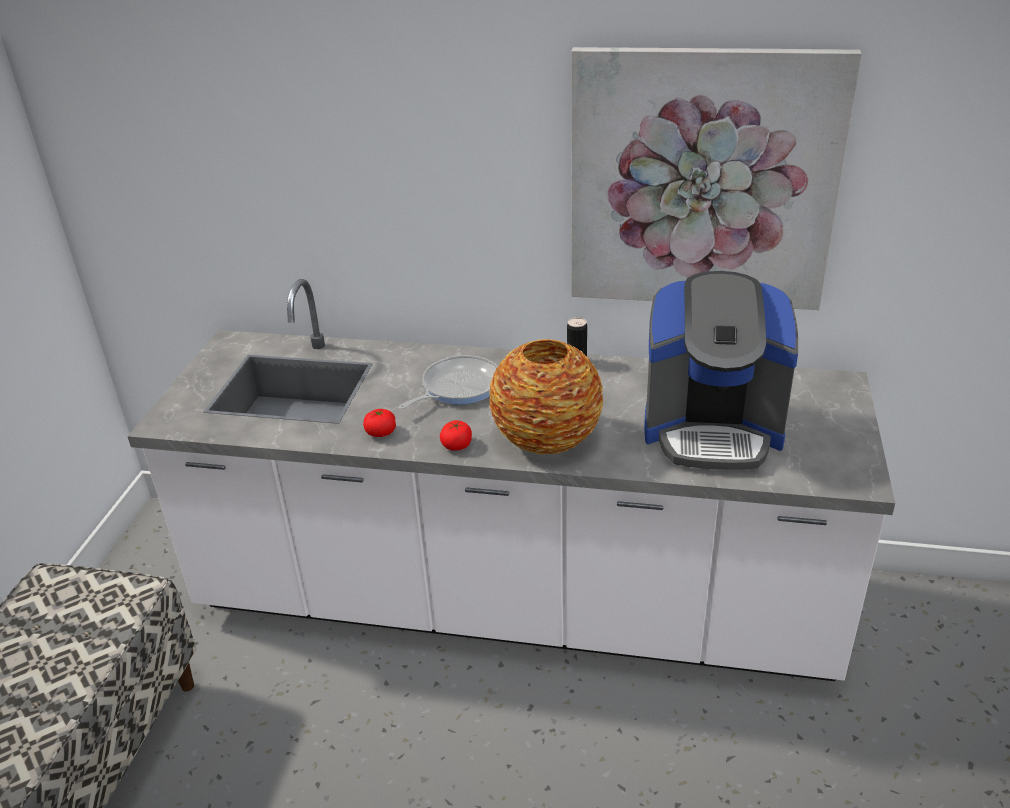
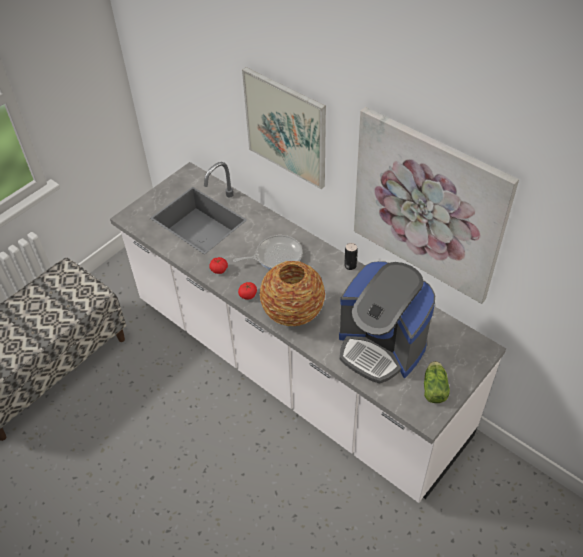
camera: 30 degrees right, 15 degrees up
(417, 164) = (286, 128): none -> picture
(830, 444) = (434, 387): none -> lettuce

